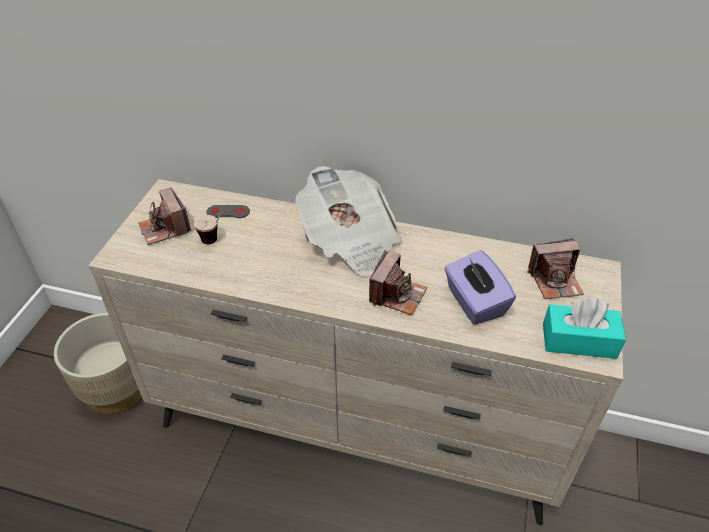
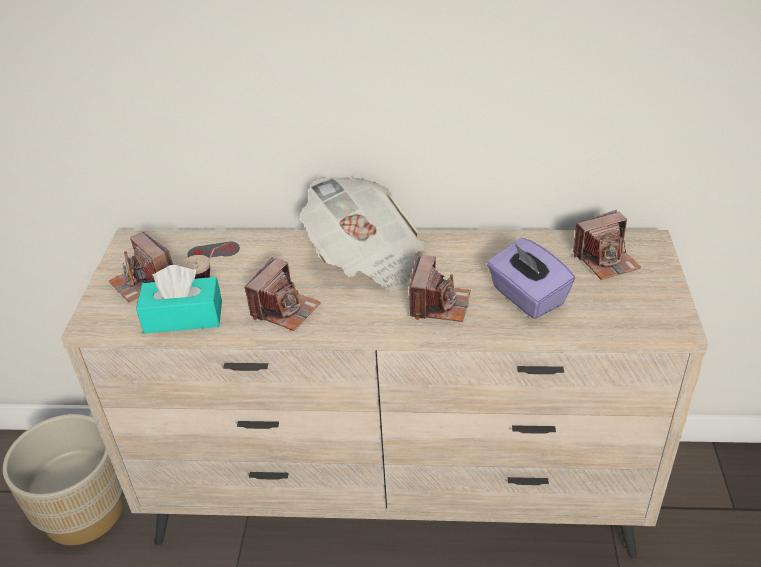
camera: 10 degrees left, 5 degrees down
(269, 275) = (285, 309): none -> camera
(579, 341) = (650, 314): turquoise tissue box -> turquoise tissue box (183, 317)

